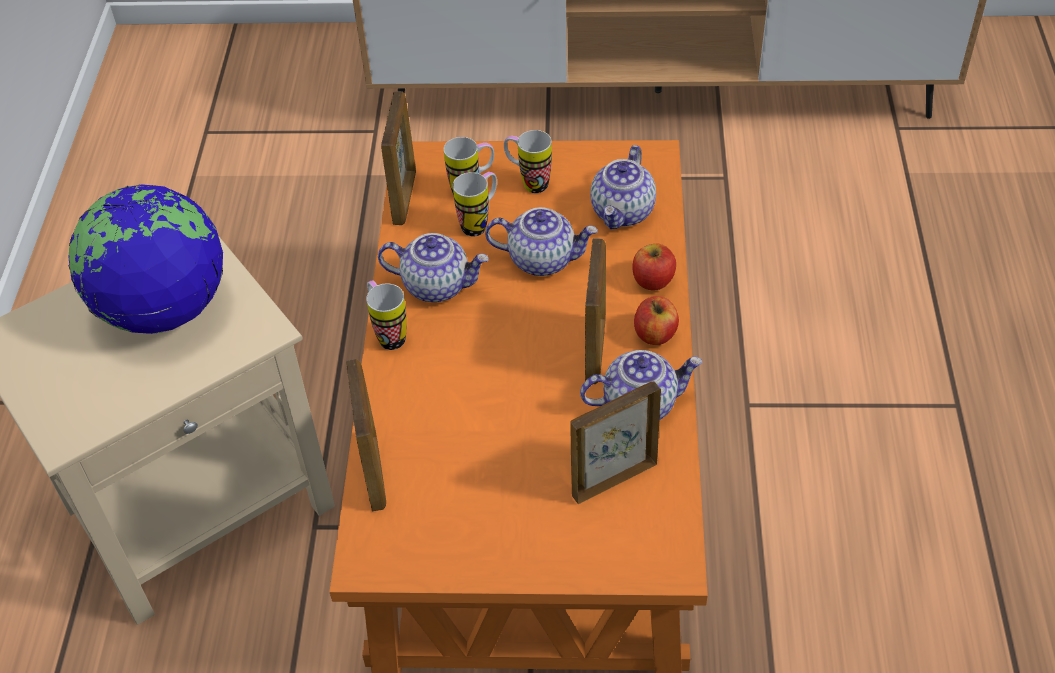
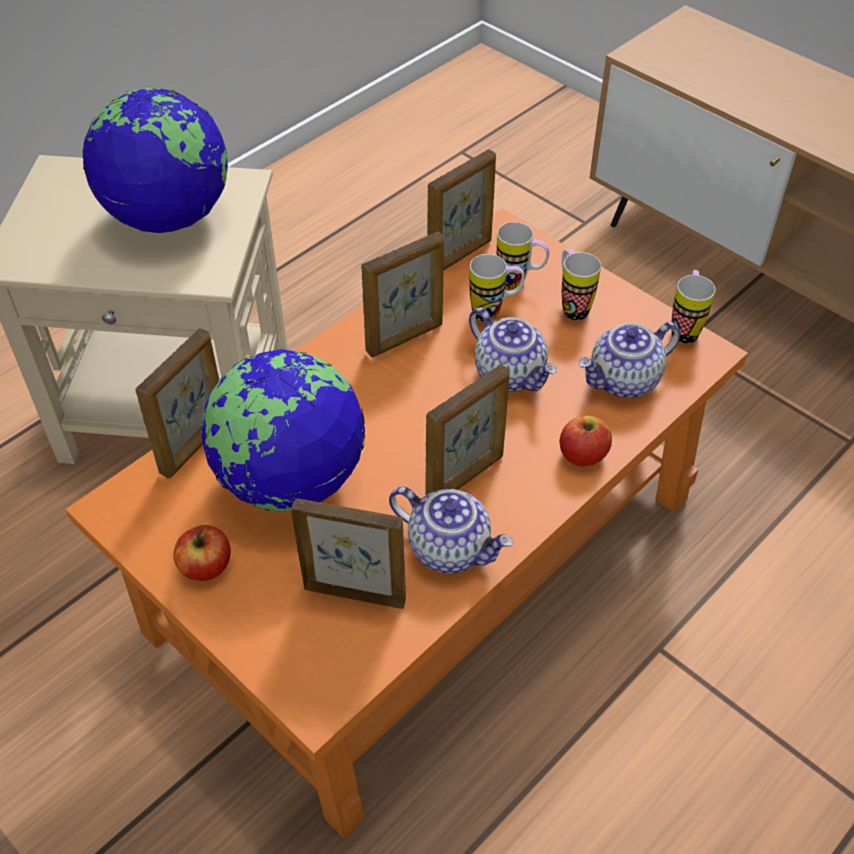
camera: 40 degrees right, 0 degrees up
(387, 334) = (326, 350): mug -> mug (684, 328)
(437, 285) = (405, 338): teapot -> picture frame
(476, 442) = (290, 480): none -> globe
(655, 334) = (531, 501): apple -> apple (206, 566)

